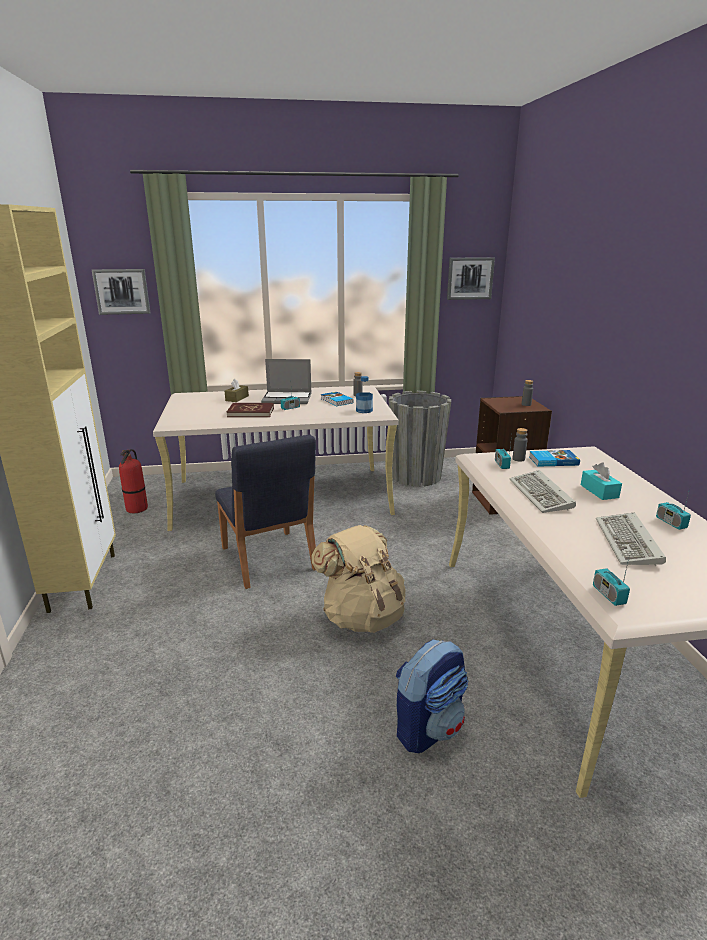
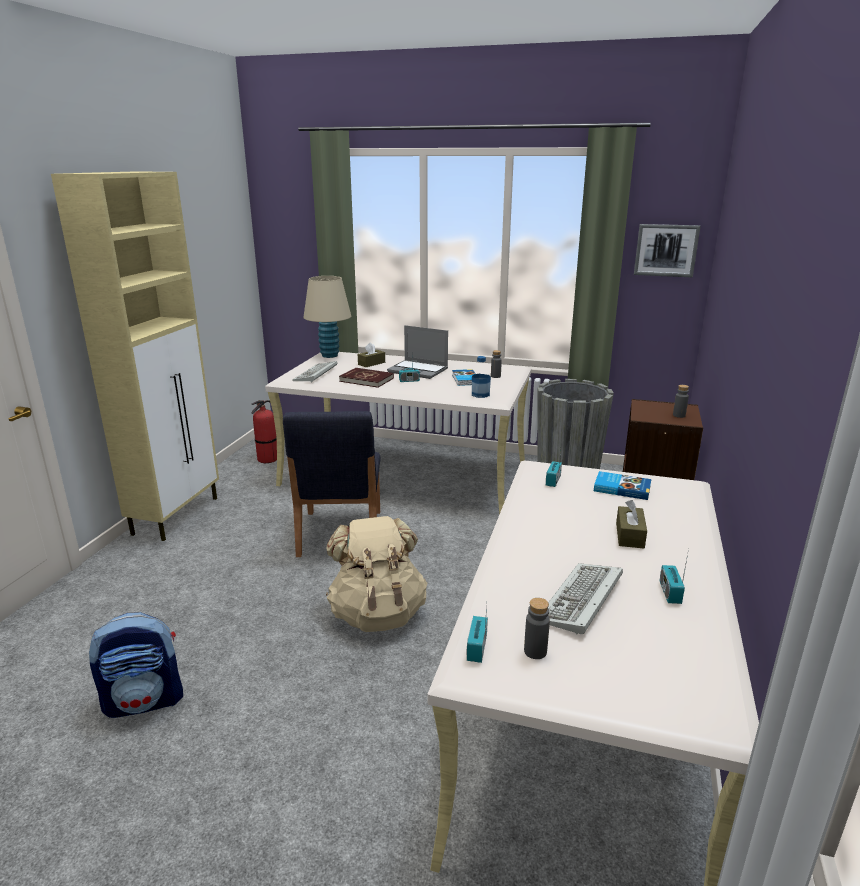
camera: 25 degrees right, 0 degrees up
(122, 291) = (289, 245): picture -> none
(187, 396) = (329, 355): none -> beige table lamp
(428, 727) = (345, 741): backpack -> backpack (145, 700)
(518, 459) = (582, 478): grey bottle -> grey bottle (535, 651)
(542, 495) = (552, 525): keyboard -> keyboard (316, 374)
(599, 491) = (629, 535): turquoise tissue box -> brown tissue box

